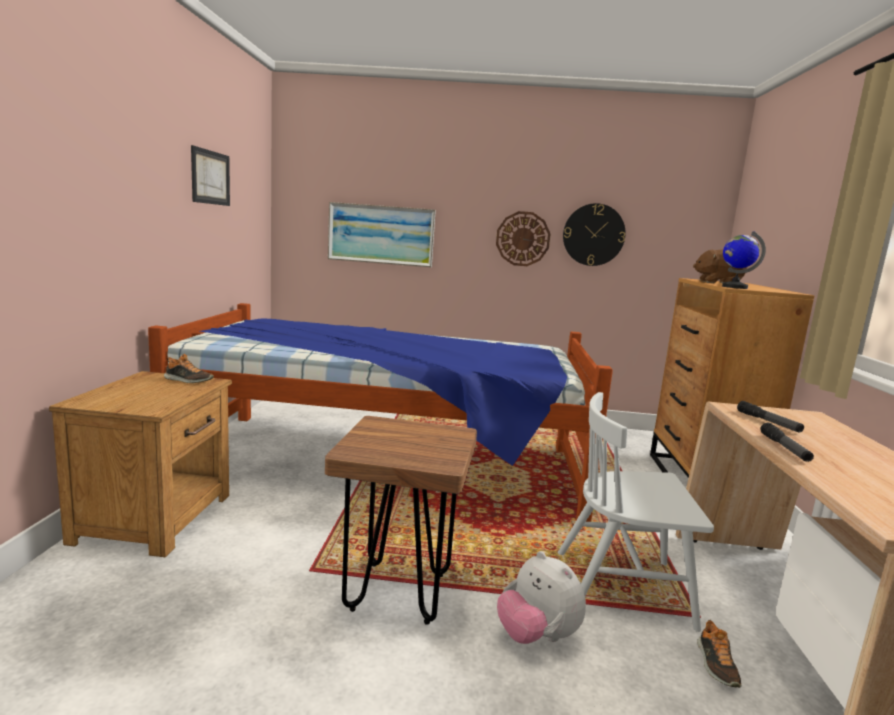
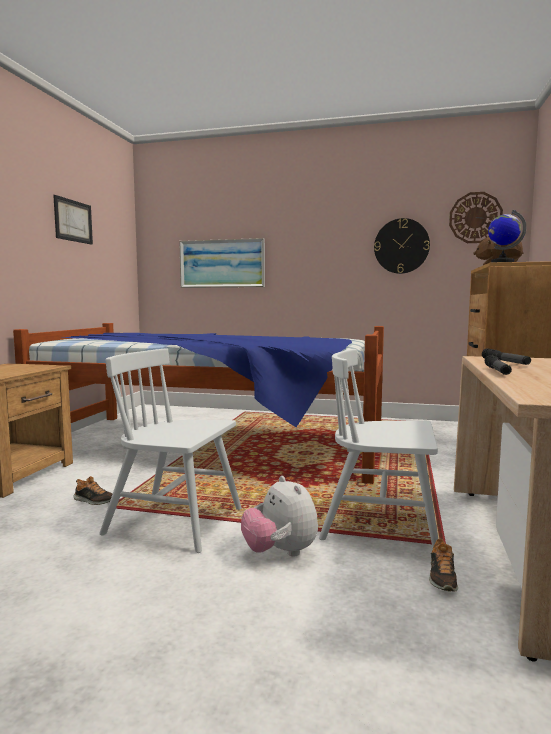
camera: 10 degrees right, 5 degrees down
(188, 380) = (36, 366): shoe -> shoe (94, 501)
(398, 592) = (175, 522): brown stool -> white chair
(522, 239) = (339, 255): wall clock -> wall clock (475, 217)

